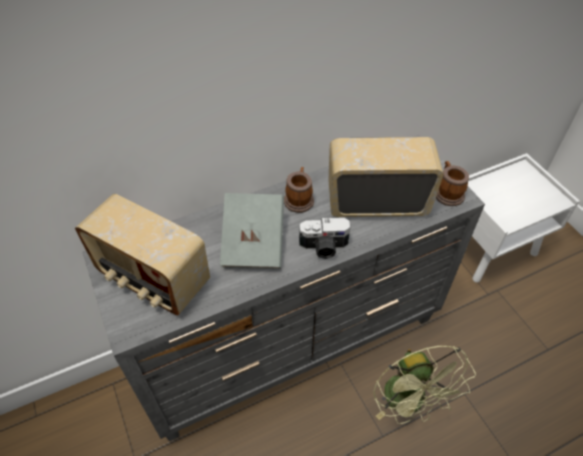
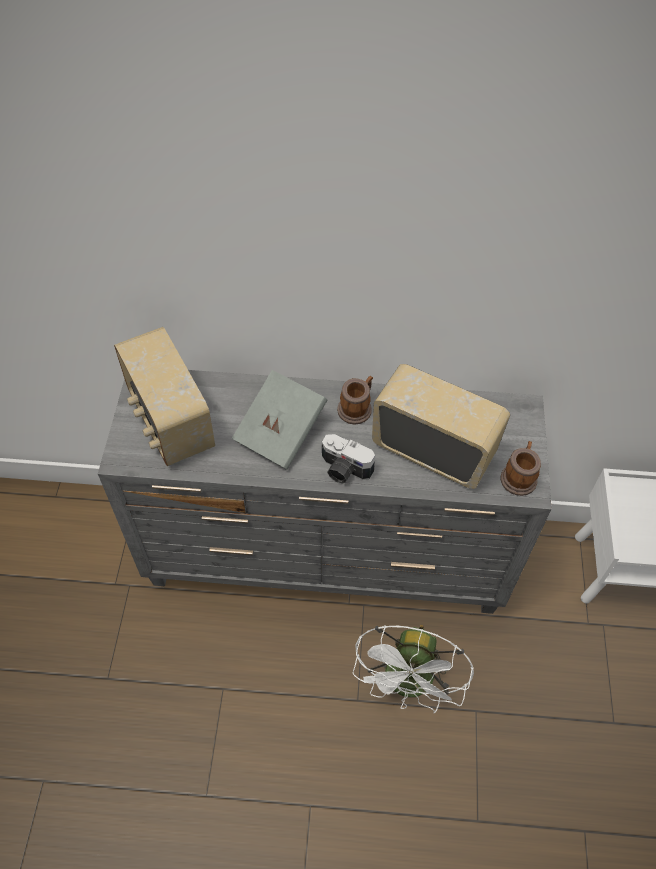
camera: 30 degrees right, 5 degrees up
(410, 403) = (409, 685): green fan -> white fan

